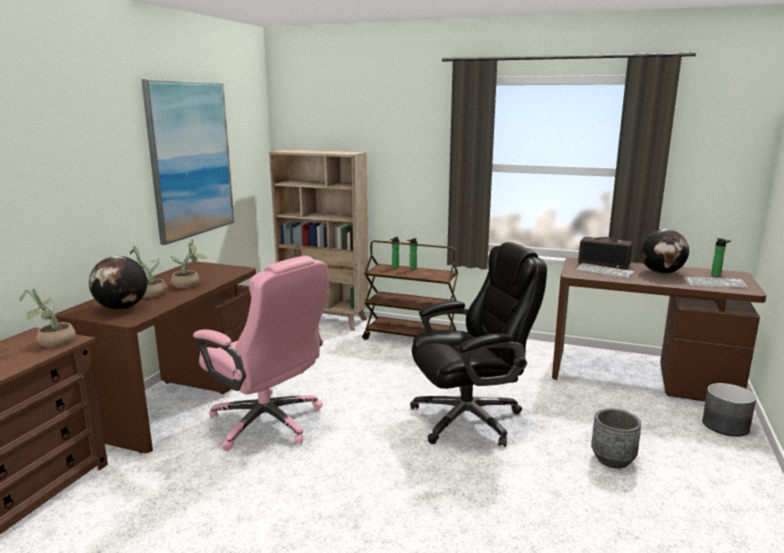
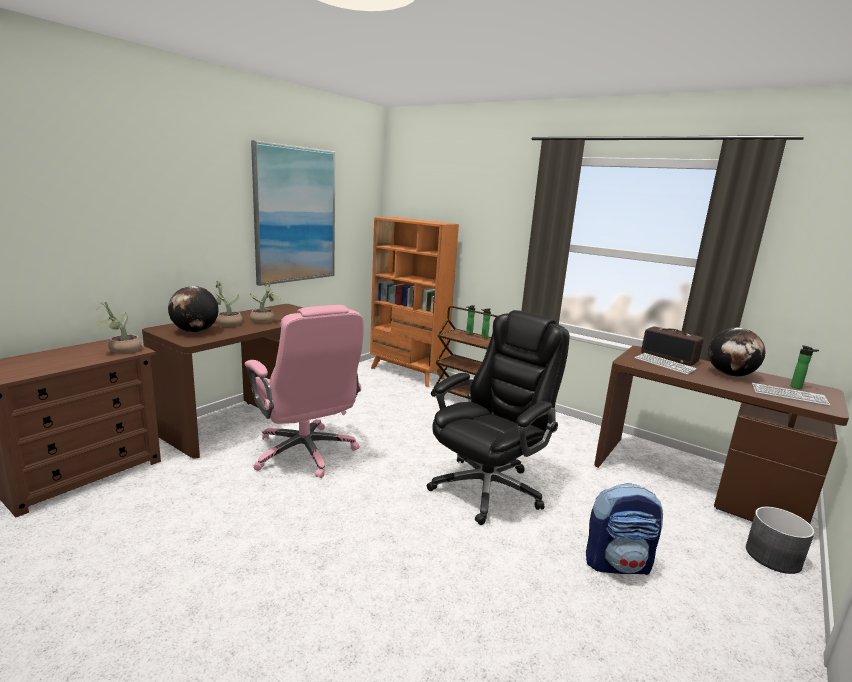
camera: 15 degrees right, 0 degrees up
(324, 320) = (407, 373): beige bookcase -> orange bookcase
(469, 418) = (488, 488): black office chair -> black office chair turned 45 degrees counterclockwise
(612, 459) = (617, 563): grey planter -> backpack

